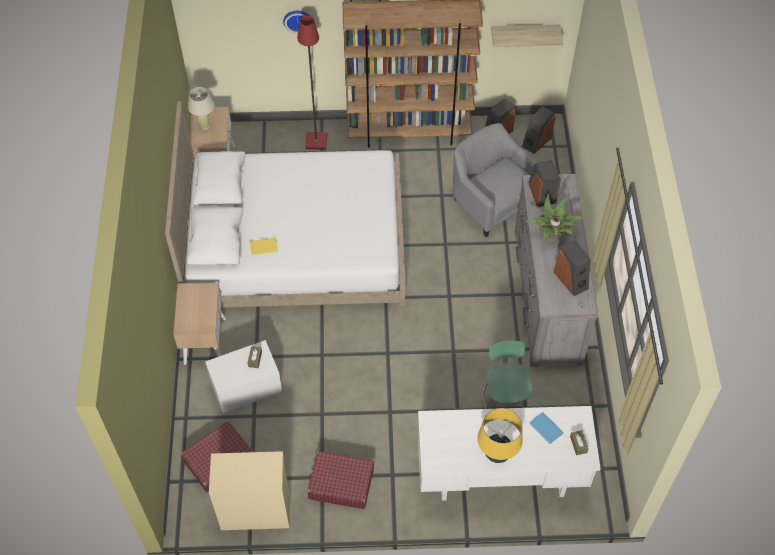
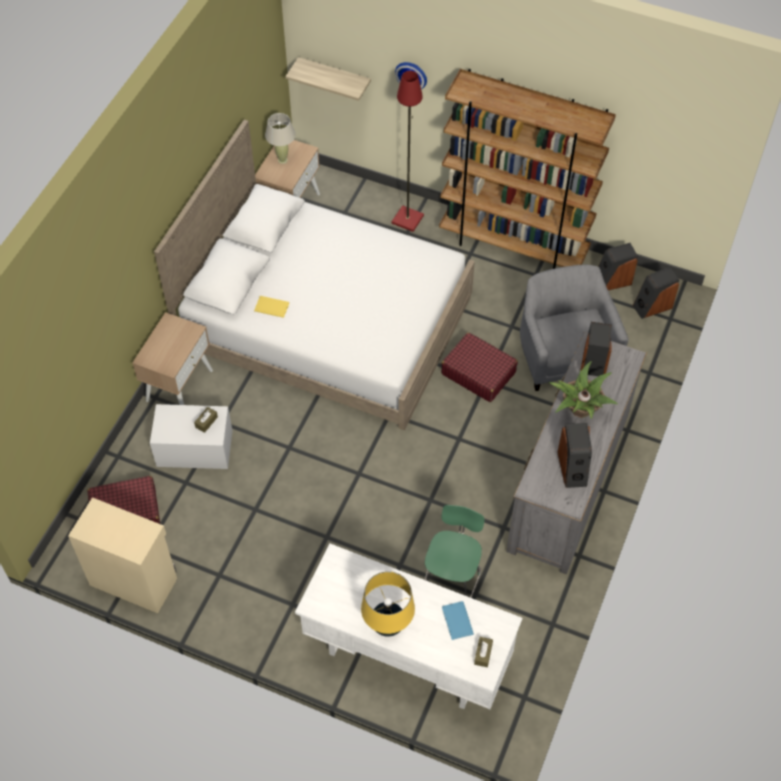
camera: 25 degrees right, 0 degrees up
(341, 484) = (234, 590): red suitcase -> red suitcase (478, 373)
(524, 33) = (666, 173): shelf -> shelf (334, 77)

